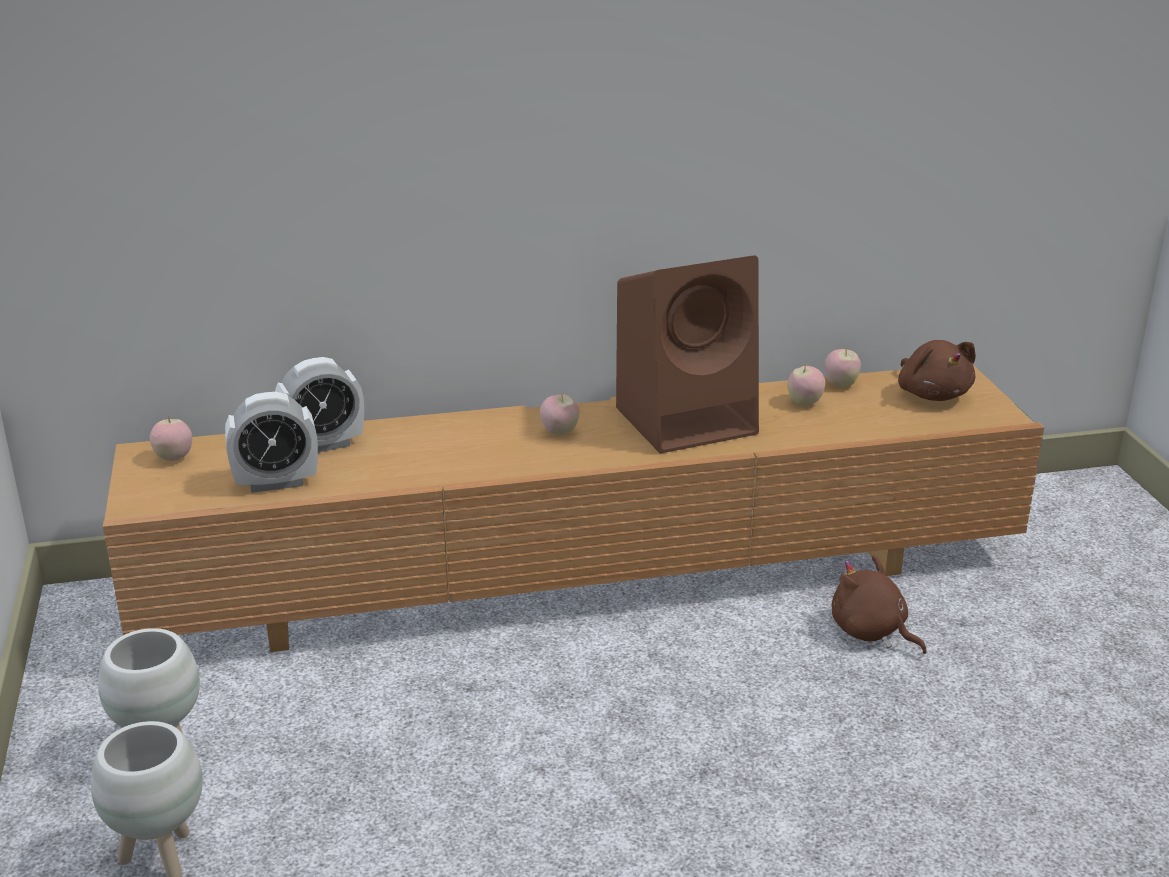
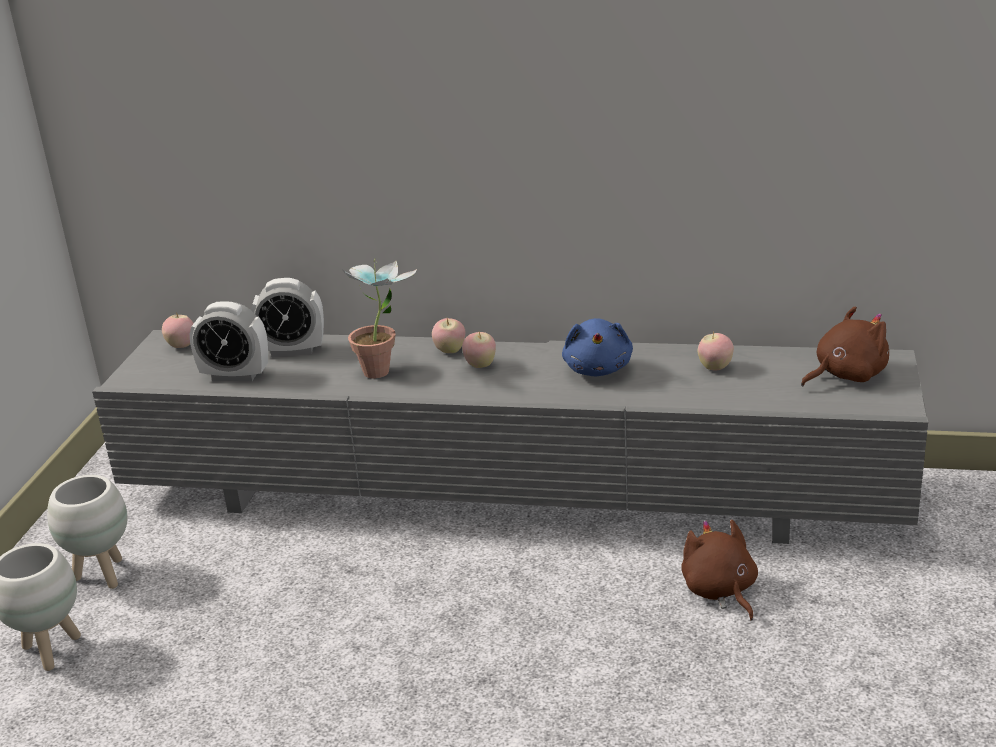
camera: 25 degrees right, 0 degrees up
(454, 451) = (385, 369): none -> potted plant
(583, 573) = (507, 492): brown tv stand -> grey tv stand
(689, 419) = (598, 369): brown speaker -> blue plush toy
(840, 385) = (764, 355): apple -> apple (450, 351)
(932, 394) = (846, 375): brown plush toy -> brown plush toy turned 120 degrees counterclockwise

